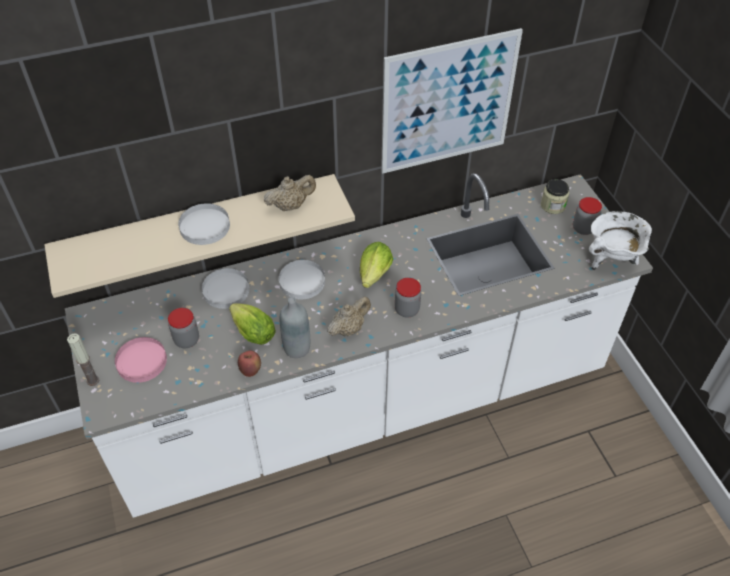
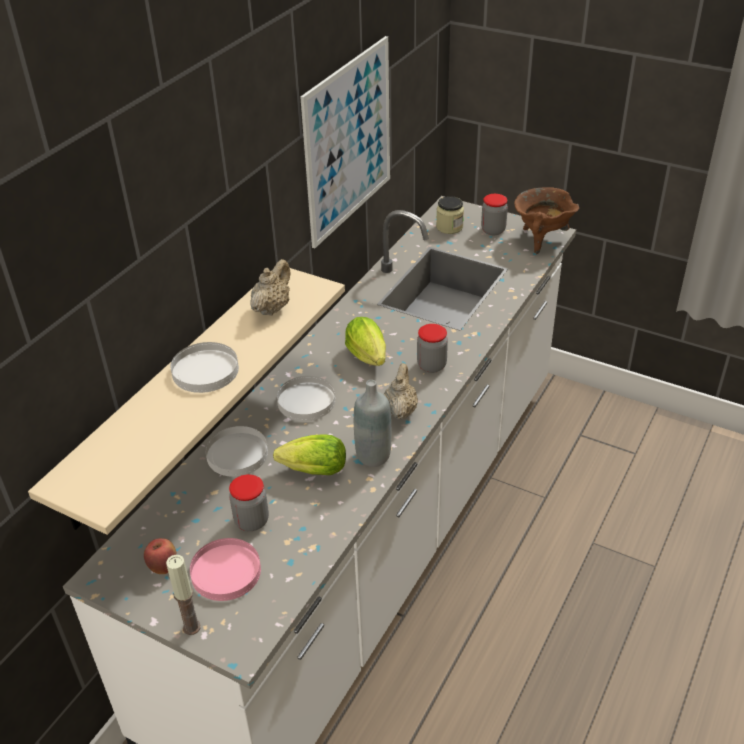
camera: 40 degrees left, 10 degrees down
(250, 370) = (353, 502): apple -> apple (163, 567)
(611, 259) = (541, 240): white cooking pot -> brown cooking pot

